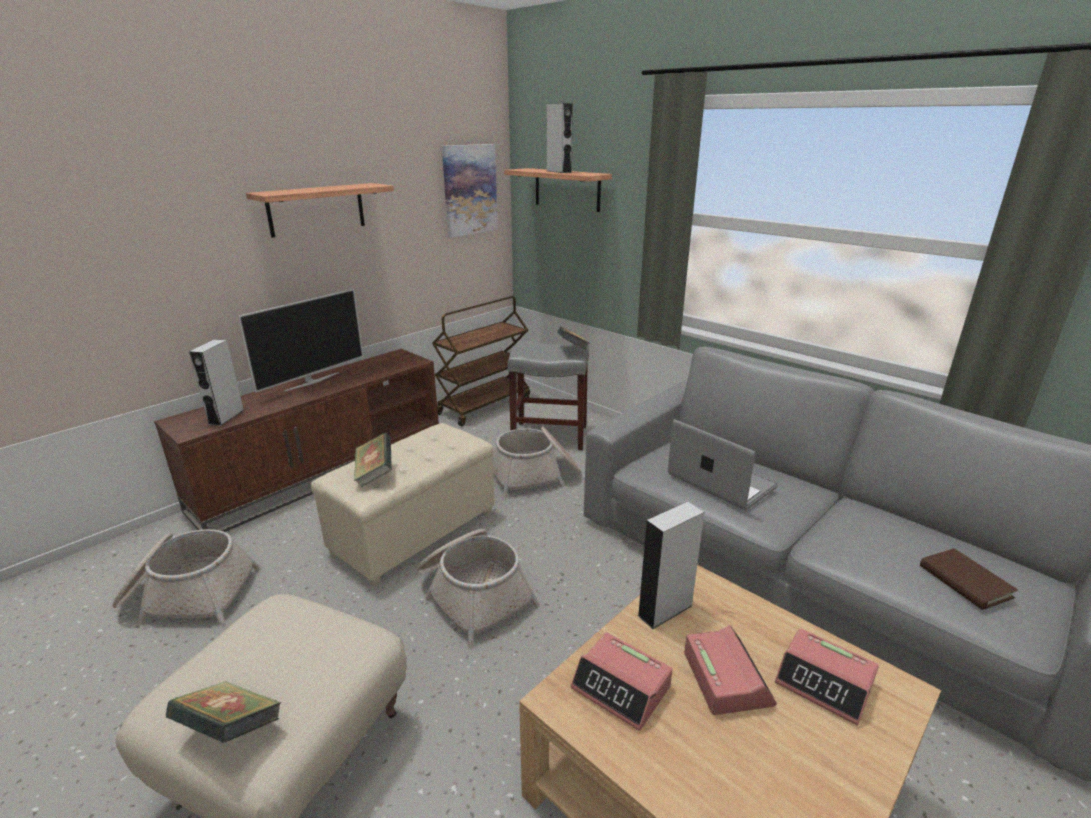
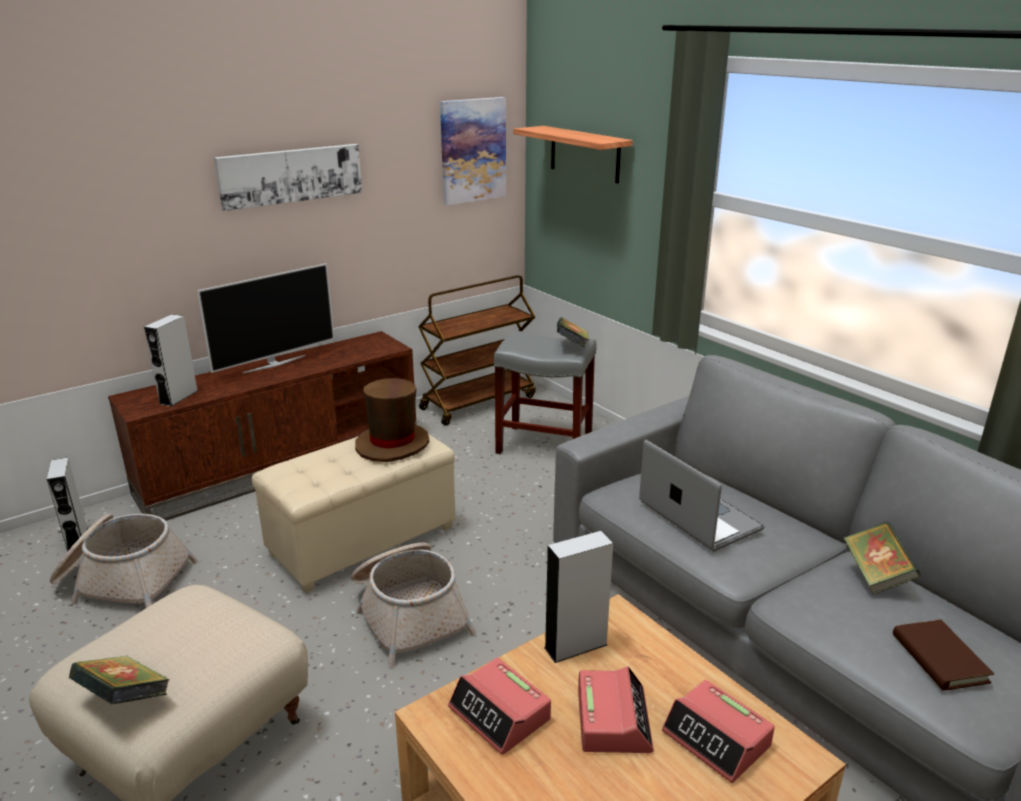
camera: 10 degrees right, 0 degrees up
(316, 209) = (291, 175): shelf -> picture
(375, 473) = (317, 471): book -> book (876, 575)
(437, 443) = (392, 444): none -> brown hat
(536, 475) = (514, 490): basket -> none
(558, 171) = (572, 134): grey speaker -> grey speaker (77, 539)

